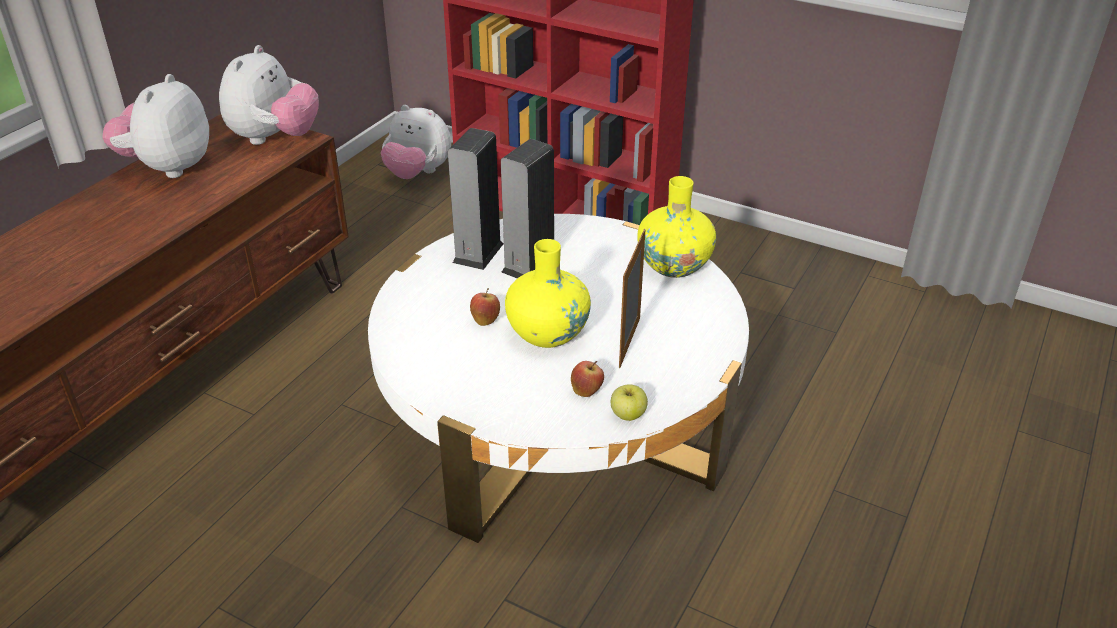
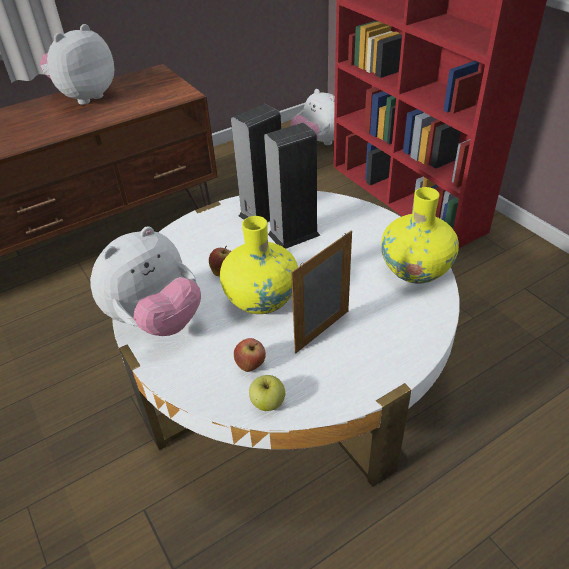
camera: 30 degrees right, 5 degrees up
(274, 139) = (167, 90): plush toy -> plush toy (156, 320)

